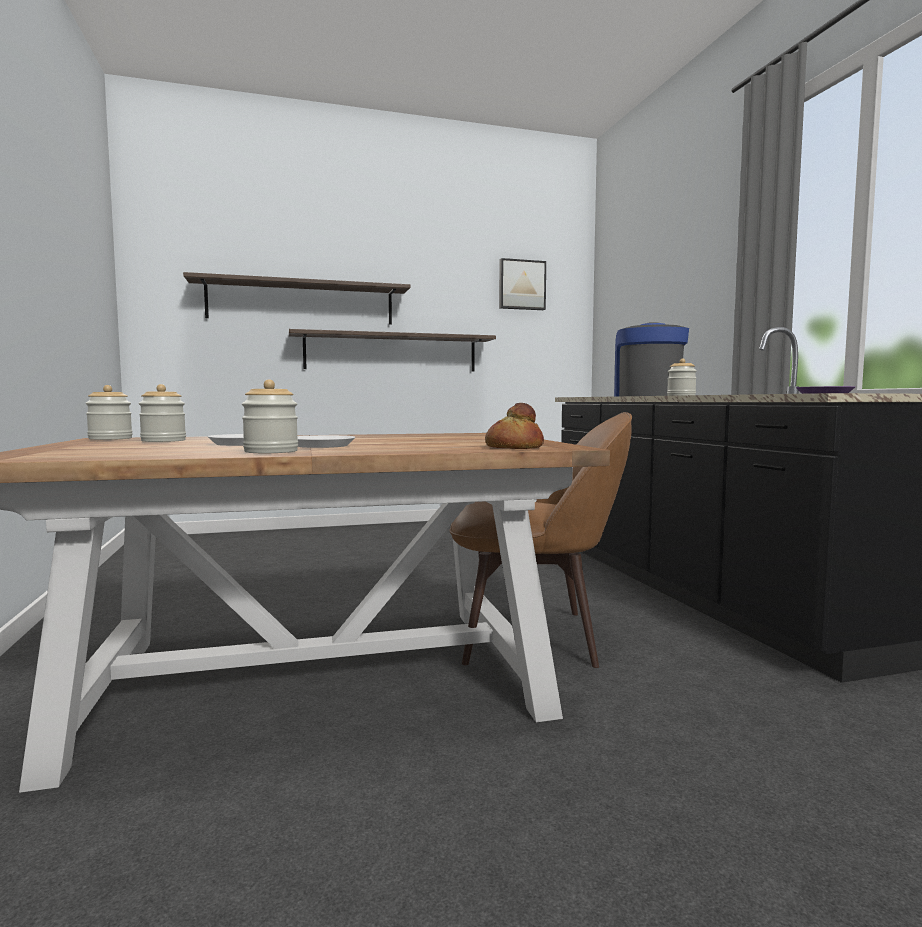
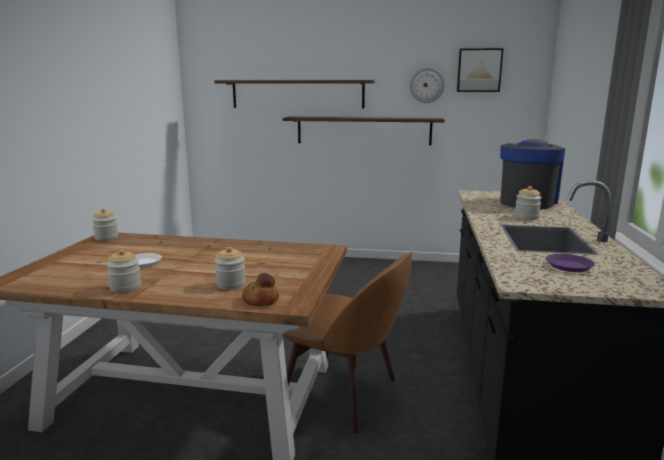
camera: 25 degrees right, 10 degrees up
(163, 441) = (121, 247): jar -> jar (231, 284)
(322, 446) = (172, 276): white plate -> none
(465, 299) = (426, 85): none -> wall clock

